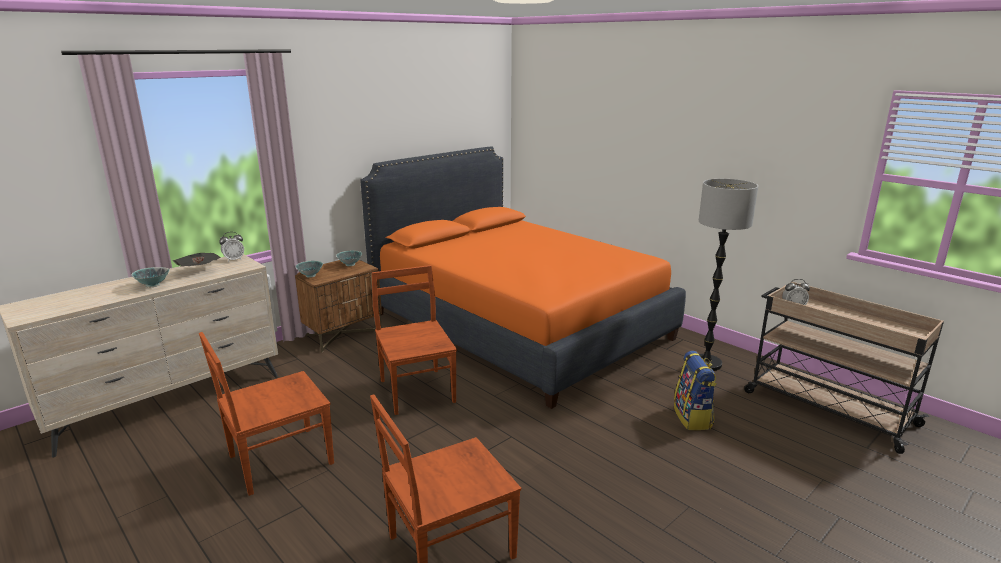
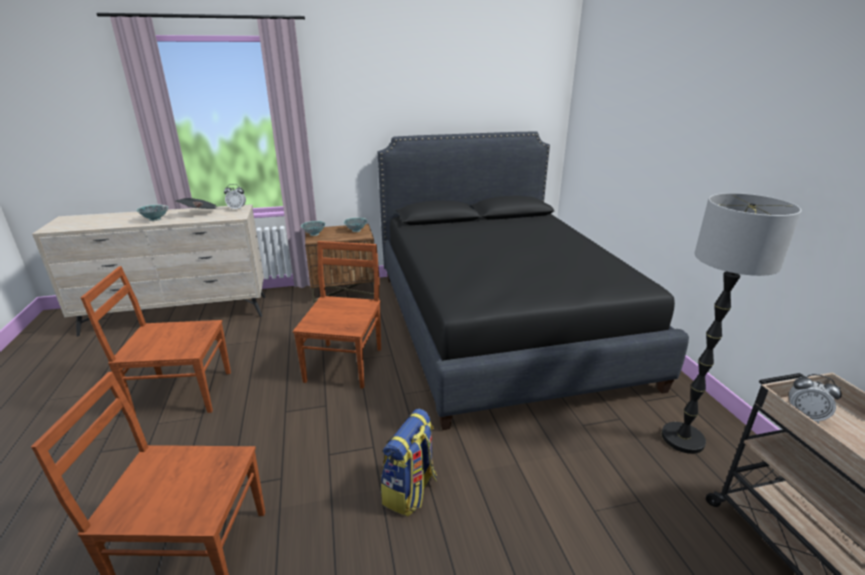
camera: 30 degrees right, 5 degrees up
(518, 326) = (500, 324): orange bed -> black bed
(693, 418) = (597, 510): backpack -> backpack (410, 491)

